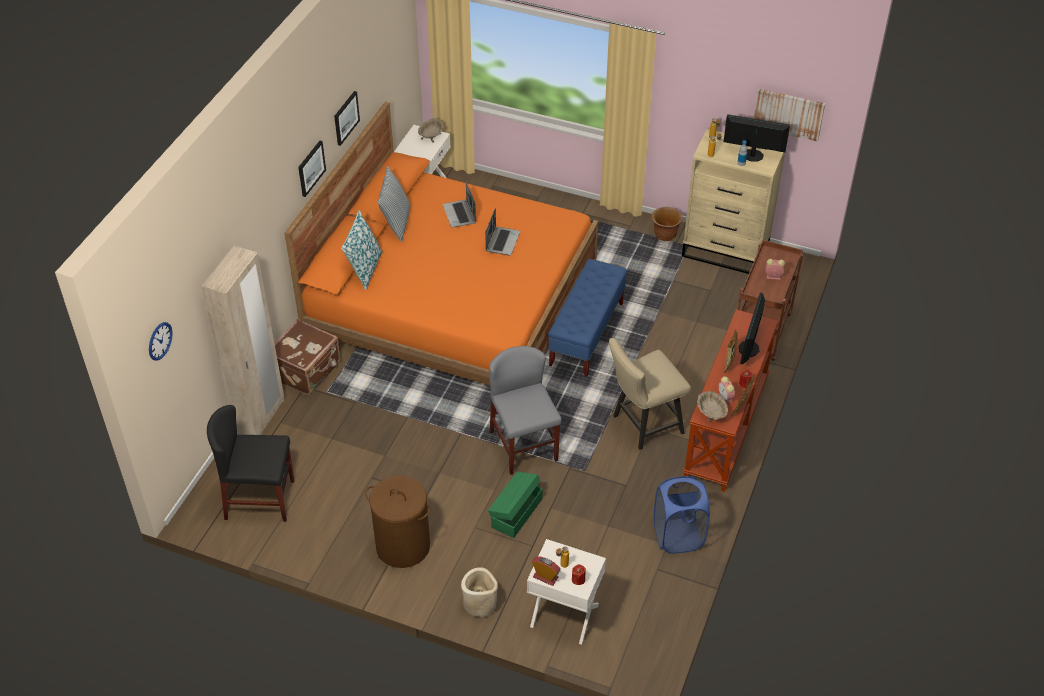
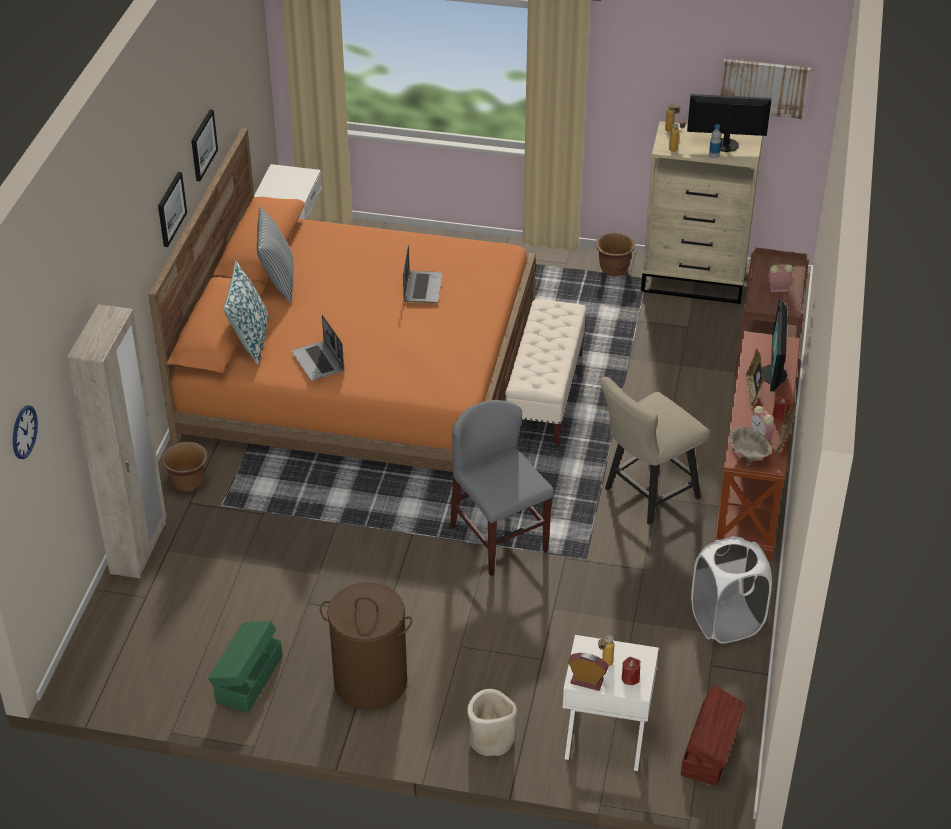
camera: 10 degrees left, 5 degrees down
(260, 499) = (162, 650): black chair -> none
(307, 371) = (188, 483): brown suitcase -> brown planter
(431, 136) = (297, 175): beige bowl -> none
(460, 214) = (359, 262): laptop -> laptop (319, 362)
(515, 513) = (509, 621): green storage box -> green storage box (247, 679)
(586, 334) = (545, 396): blue bench -> beige bench
(640, 636) = (710, 750): none -> brown storage box
(678, 536) = (726, 622): blue laundry basket -> white laundry basket

